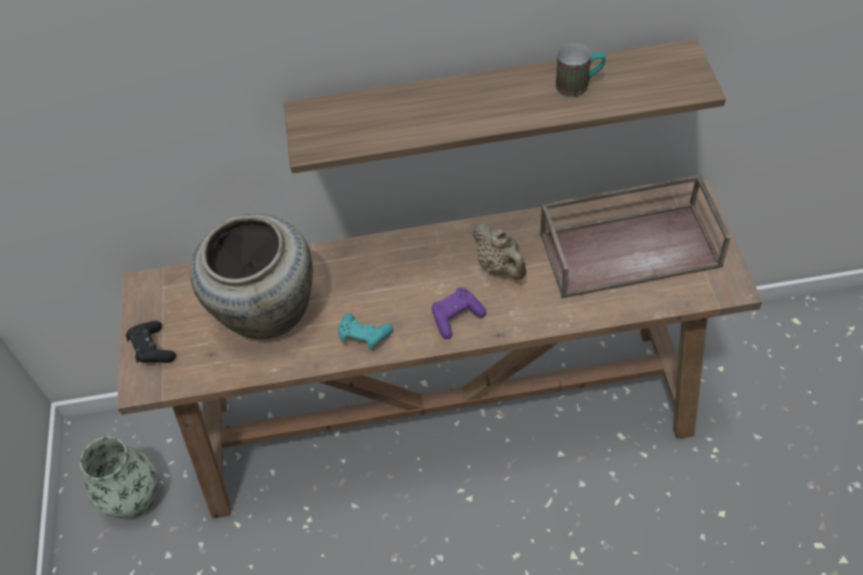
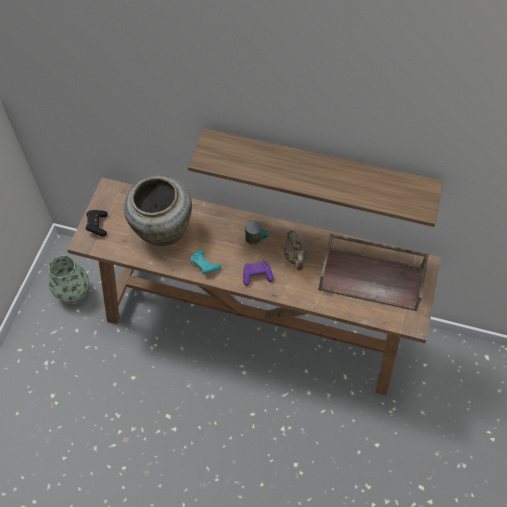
camera: 20 degrees right, 5 degrees up
(579, 85) = (360, 182): mug -> mug (257, 239)

